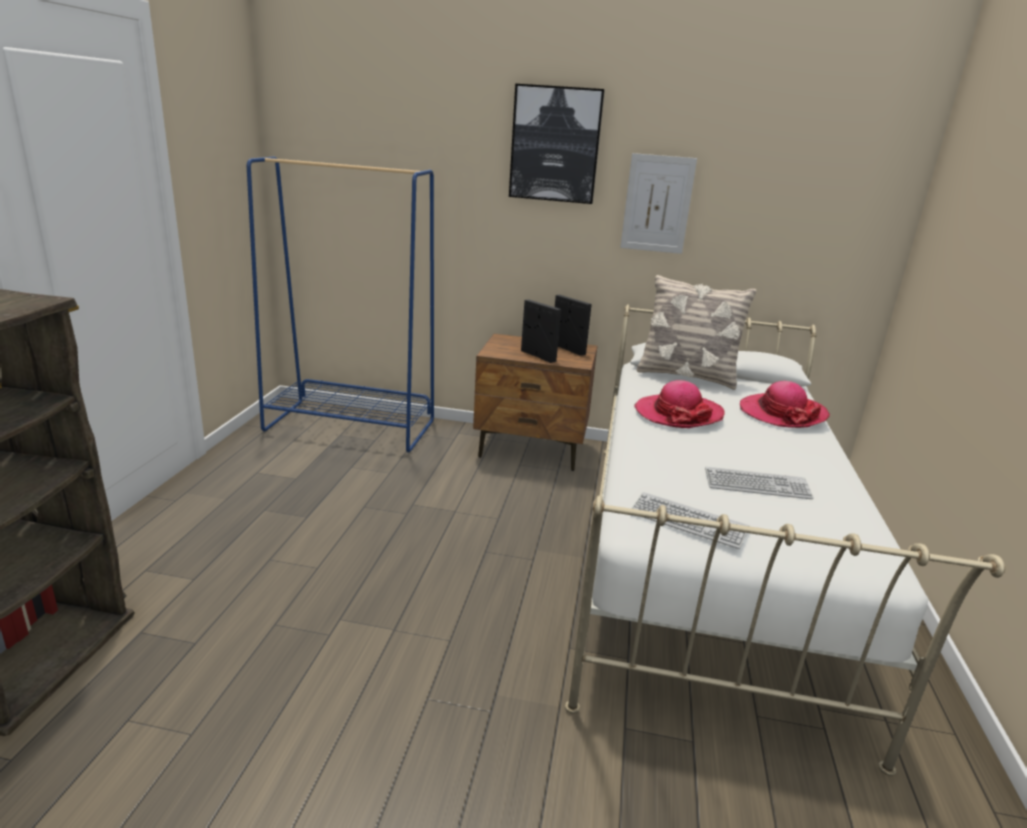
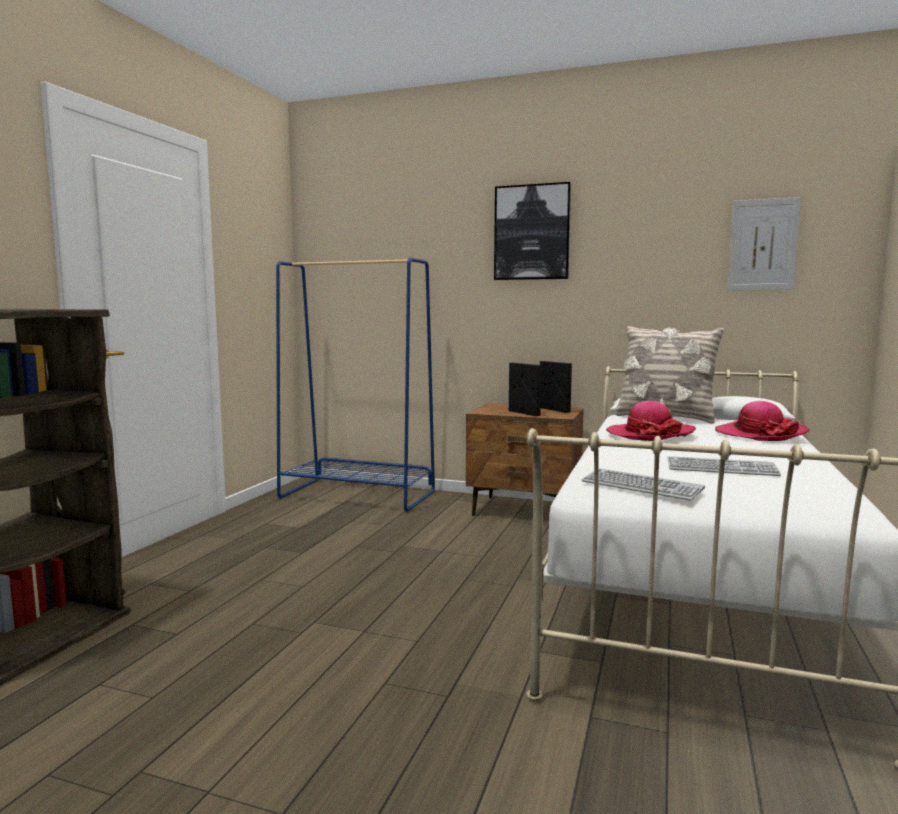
camera: 10 degrees right, 15 degrees down
(657, 204) = (627, 273): picture -> picture (763, 245)

